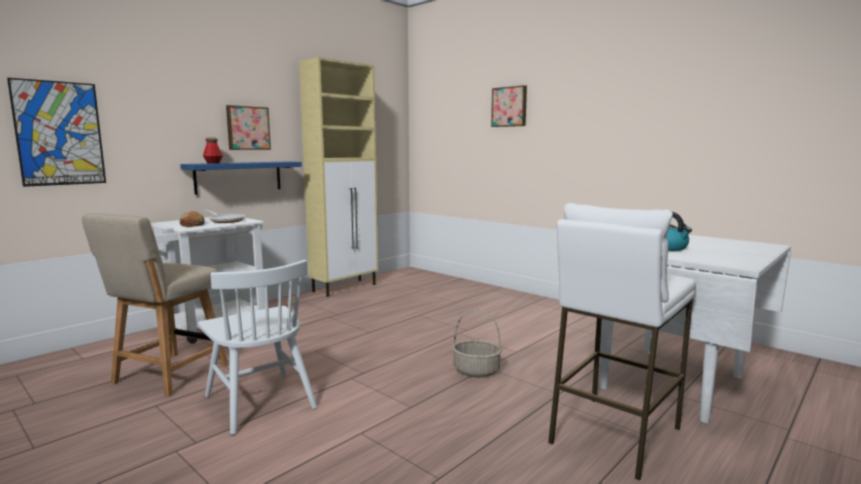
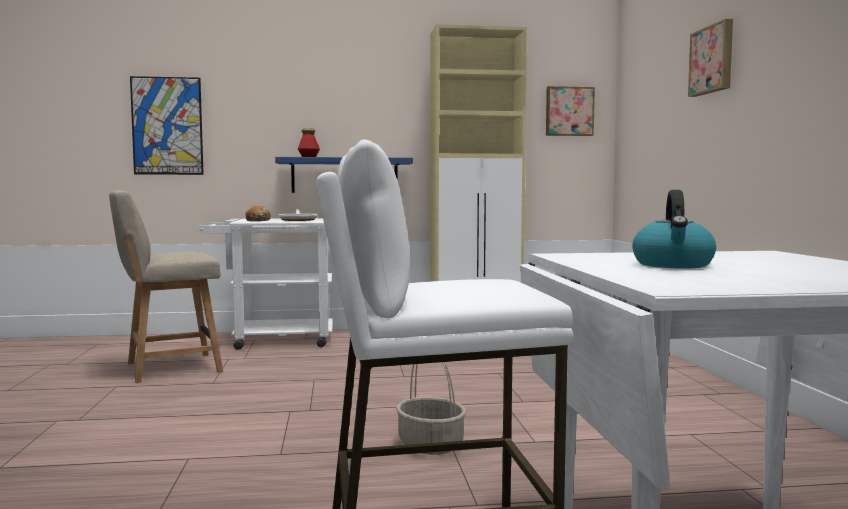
camera: 40 degrees right, 5 degrees down
(247, 128) = (359, 118): picture -> picture (569, 111)
(260, 401) = (180, 406): white chair -> none

